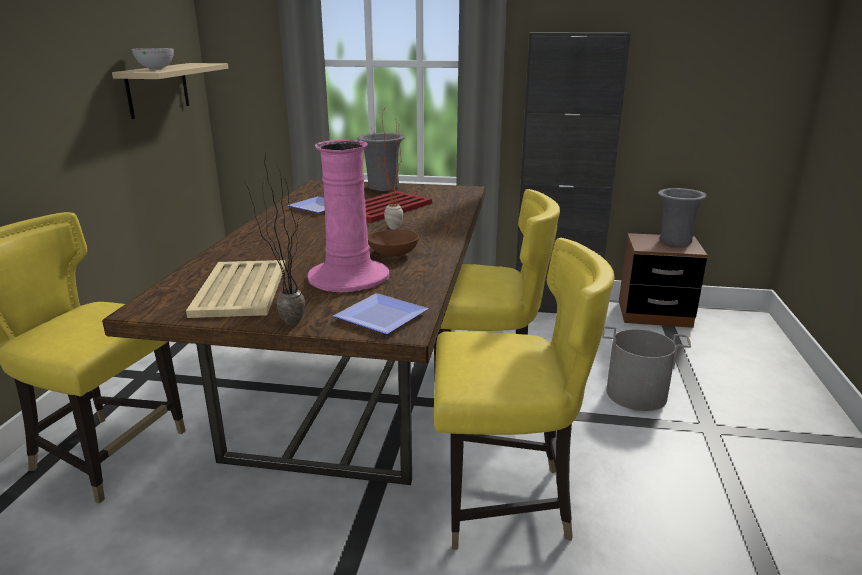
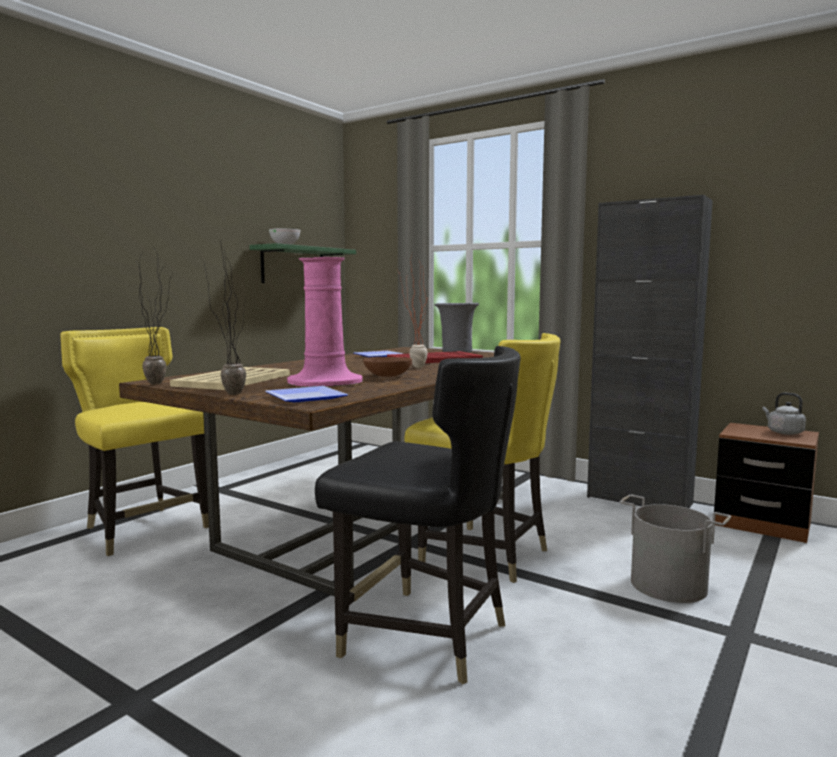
camera: 25 degrees right, 15 degrees down
(158, 89) = (293, 265): beige shelf -> green shelf
(162, 311) = (162, 383): none -> potted plant
(505, 502) = (425, 636): yellow chair -> black chair
(674, 241) = (783, 432): grey vase -> grey kettle

